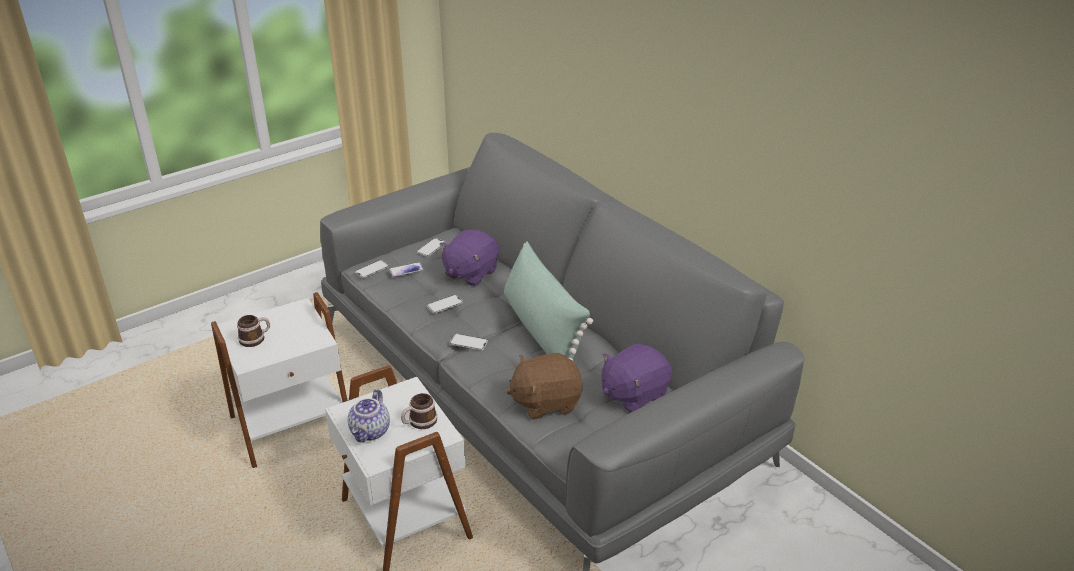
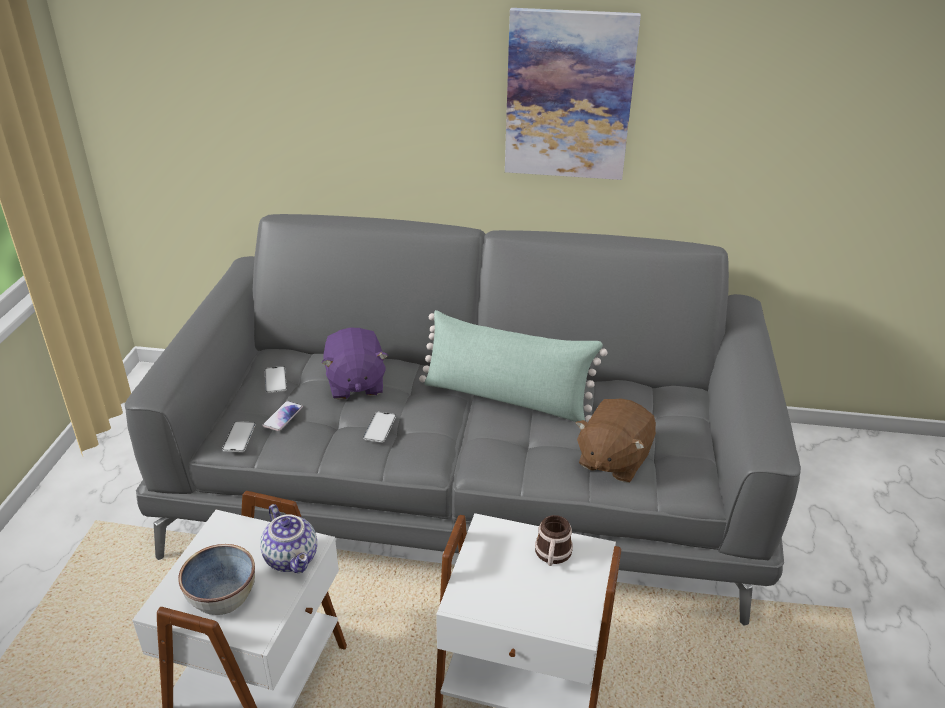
camera: 45 degrees left, 0 degrees up
(255, 338) = (222, 597): mug -> bowl
(371, 432) = (524, 601): teapot -> teapot (293, 558)
(468, 342) = (461, 450): phone -> none
(633, 394) = (665, 408): purple plush toy -> none
(693, 110) = (569, 95): none -> picture

